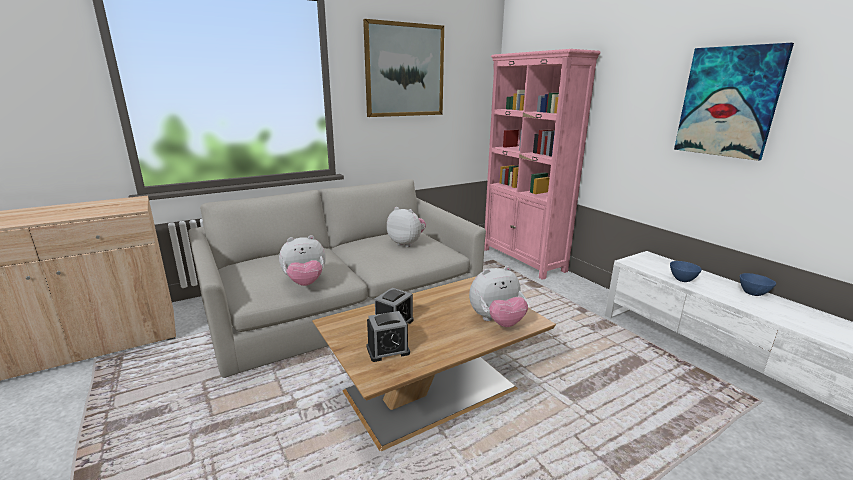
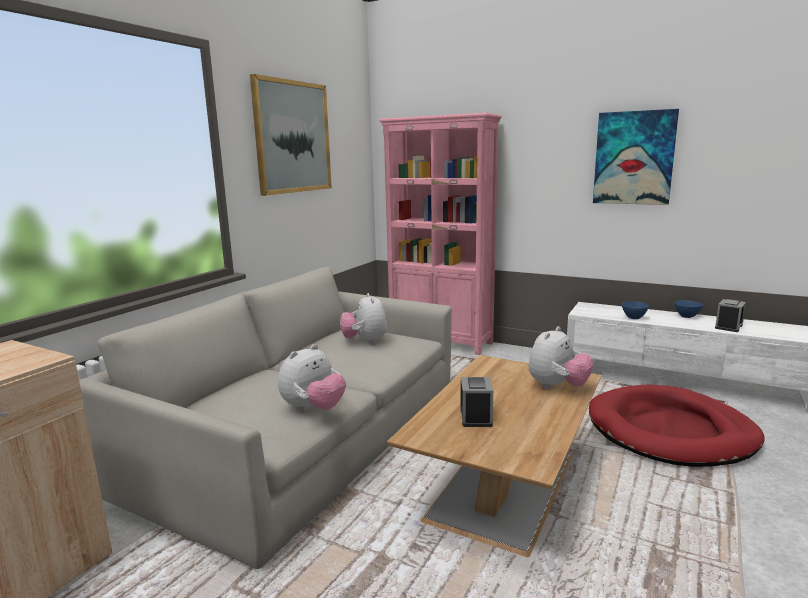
camera: 30 degrees left, 5 degrees down
(388, 350) = (508, 440): alarm clock -> alarm clock (728, 326)
(407, 243) = (365, 341): plush toy -> plush toy turned 105 degrees counterclockwise
(647, 406) = (670, 431): none -> red dog bed

